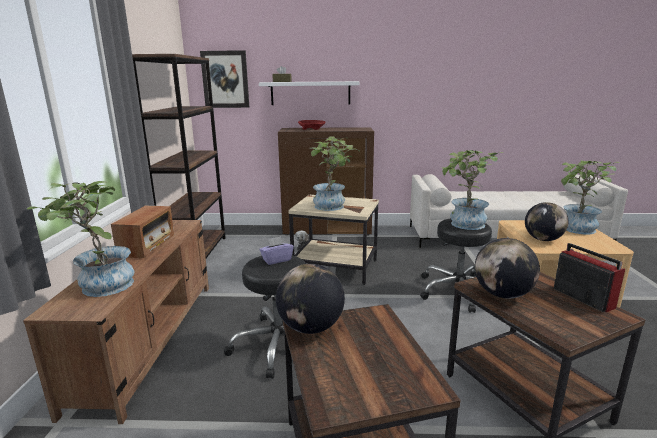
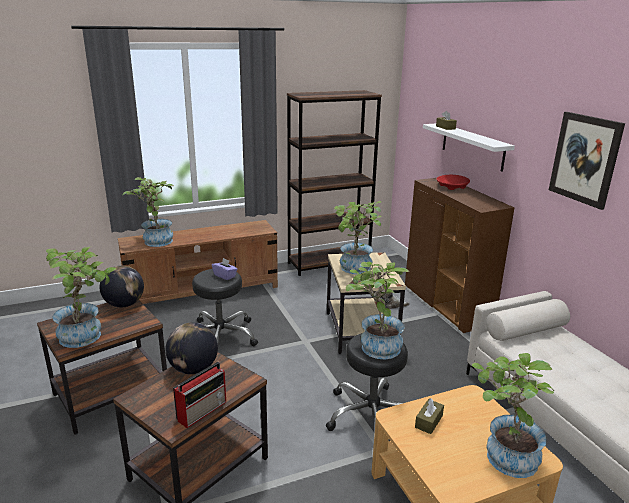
camera: 65 degrees right, 5 degrees up
(147, 246) = (217, 232): radio -> none
(225, 79) = (418, 113): picture -> picture (585, 159)
(393, 366) = (87, 335): none -> potted plant
(543, 239) = (428, 421): globe -> brown tissue box

